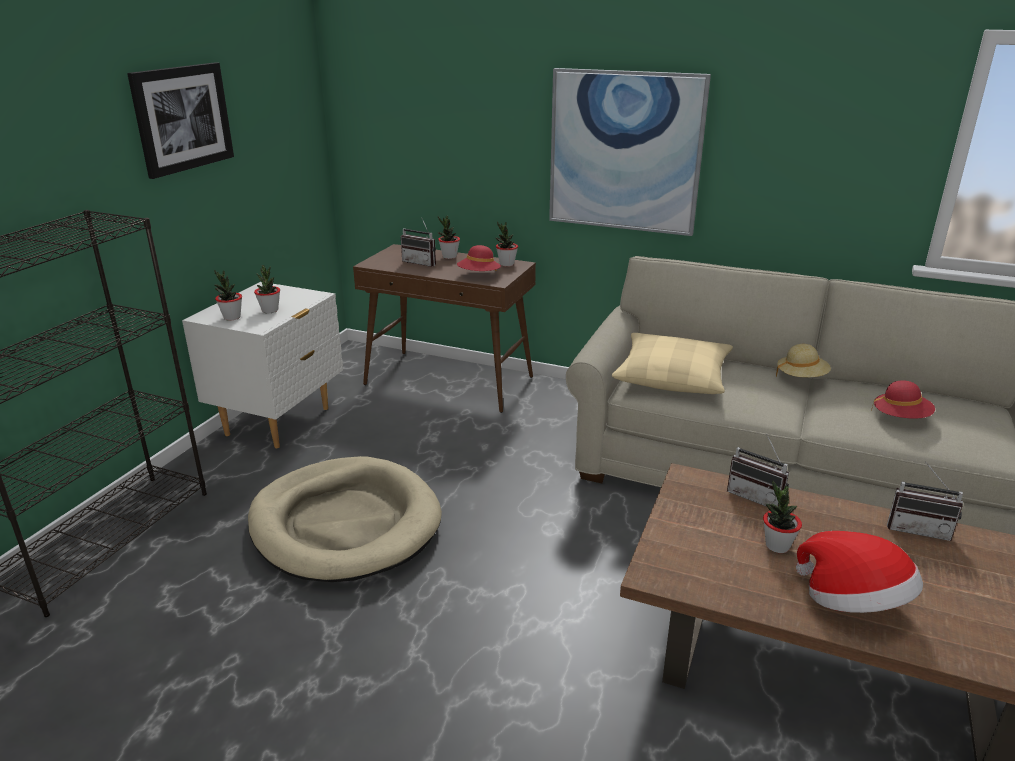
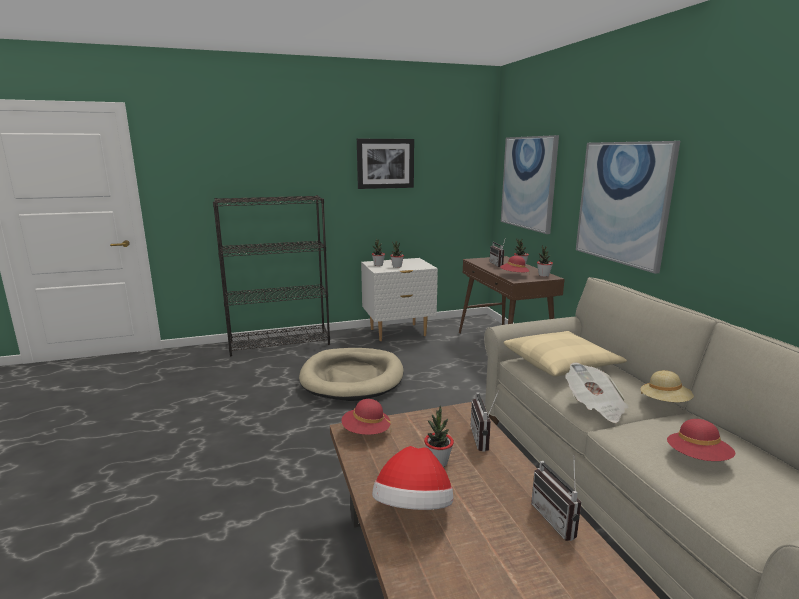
camera: 50 degrees right, 10 degrees down
(422, 125) = (528, 183): none -> picture
(669, 565) = (366, 432): none -> red hat
(774, 409) = (595, 407): none -> newspaper

